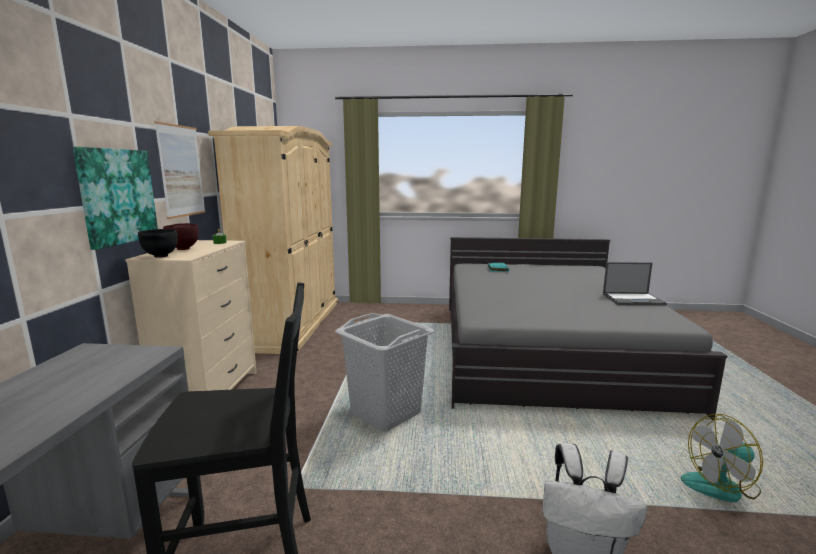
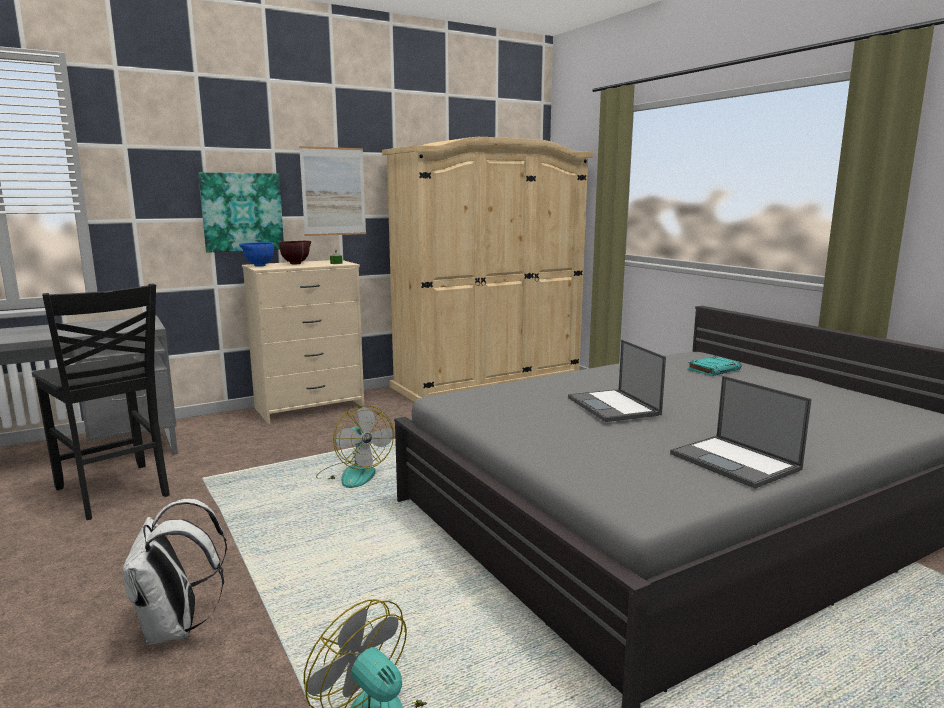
camera: 55 degrees right, 0 degrees up
(160, 257) = (258, 266): black bowl -> blue bowl
(385, 412) = (353, 474): grey laundry basket -> fan
(541, 295) = (614, 406): none -> laptop

